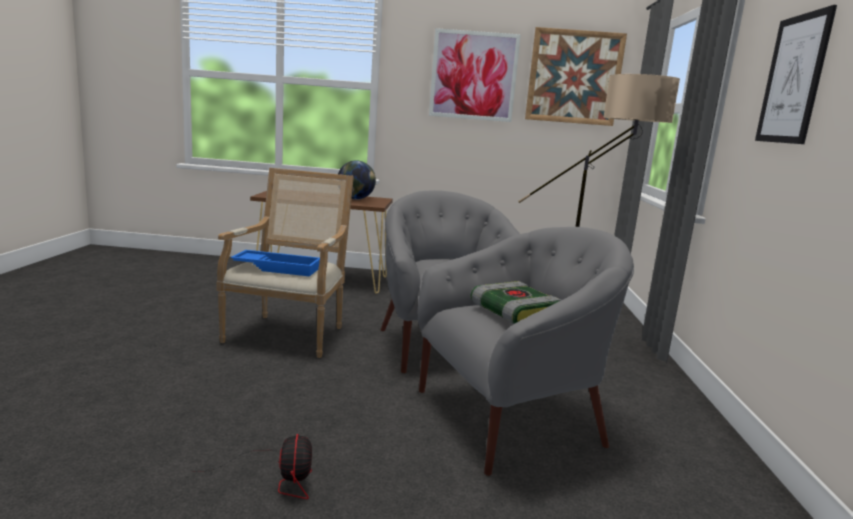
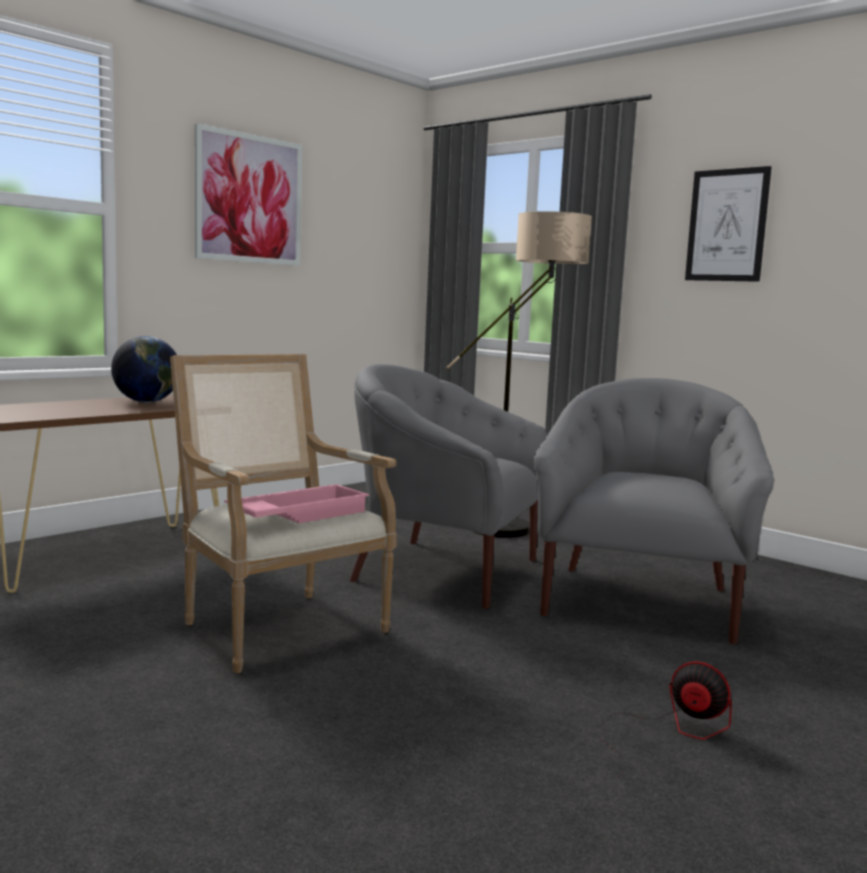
camera: 50 degrees left, 5 degrees down
(278, 268) = (298, 514): blue tray -> pink tray
(512, 313) = (652, 478): book -> none
(574, 77) = (359, 206): picture -> none

